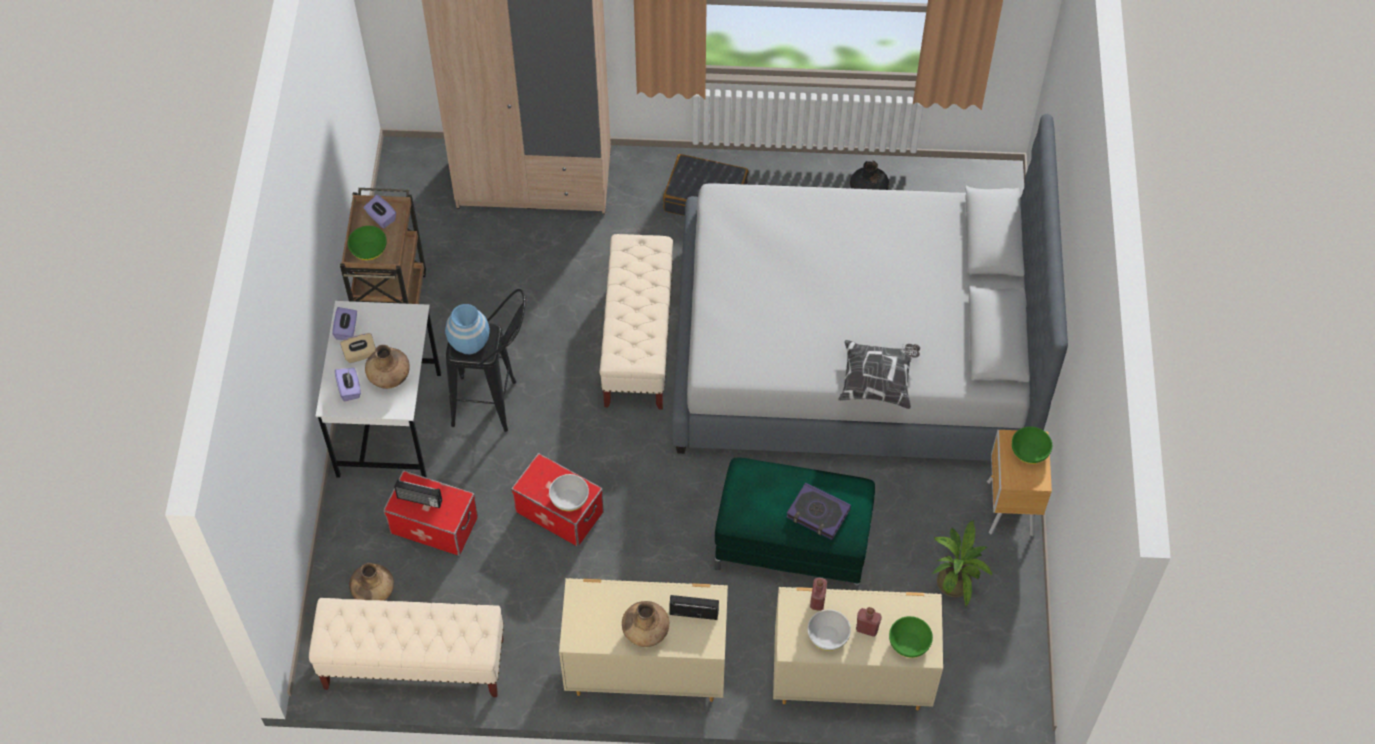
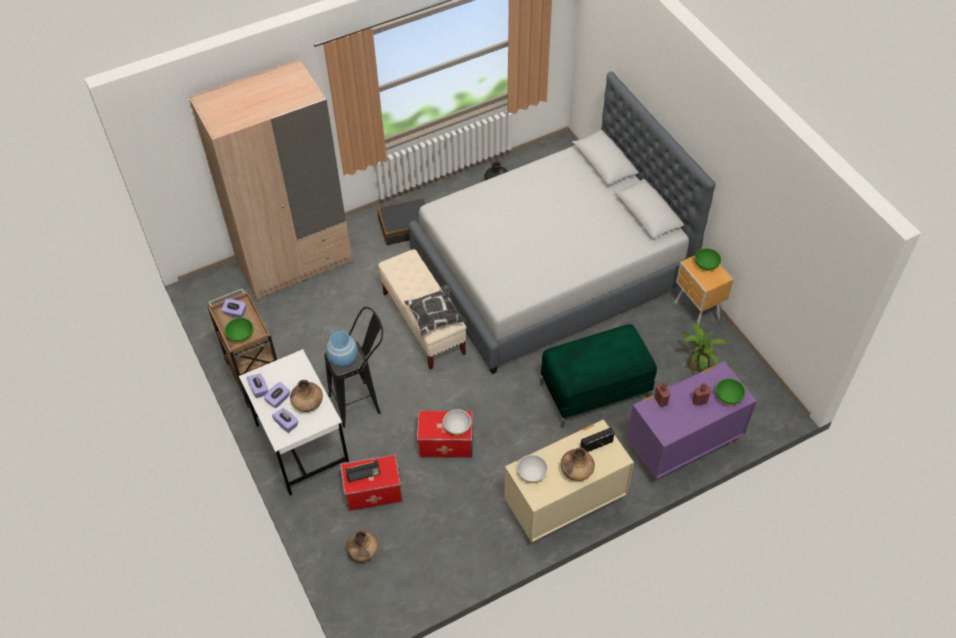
camera: 30 degrees left, 5 degrees down
(360, 354) = (278, 399): beige tissue box -> purple tissue box
(413, 664) = (420, 582): beige bench -> none
(818, 513) = (616, 356): book -> none
(828, 636) = (681, 417): white bowl -> white bowl (532, 473)
(849, 679) = (681, 447): beige dresser -> purple dresser
(878, 382) = (601, 265): pillow -> pillow (435, 317)

